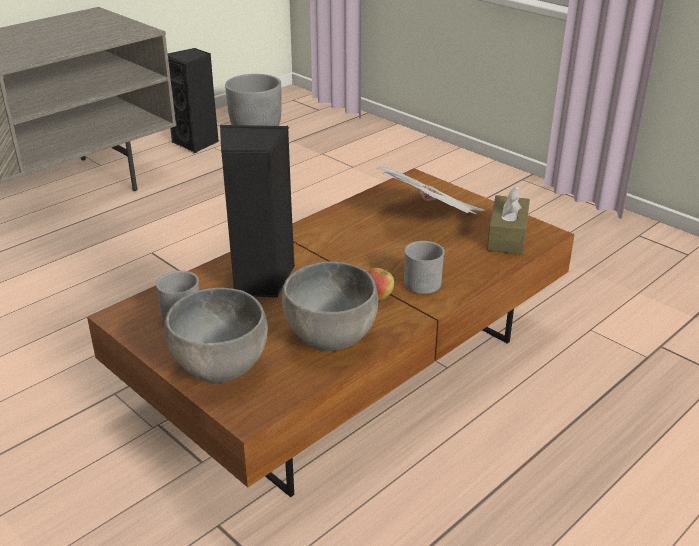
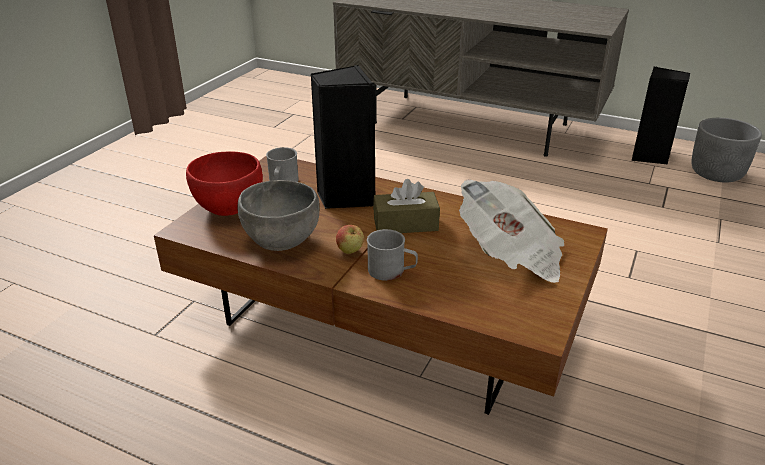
camera: 70 degrees right, 0 degrees up
(220, 368) = (228, 208): grey bowl -> red bowl
(507, 236) = (512, 307): brown tissue box -> brown tissue box (405, 224)

